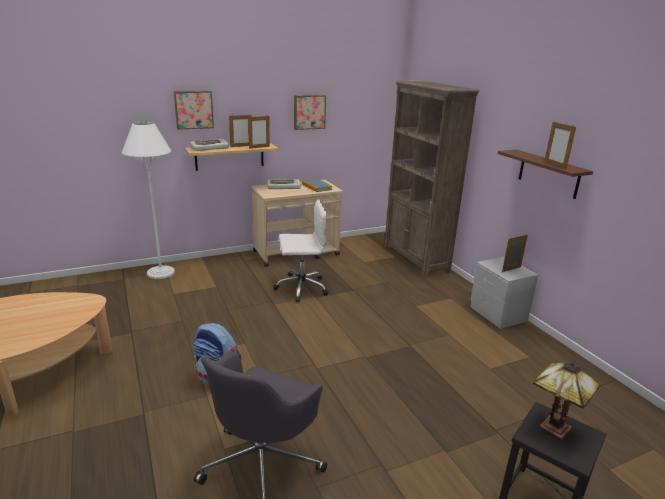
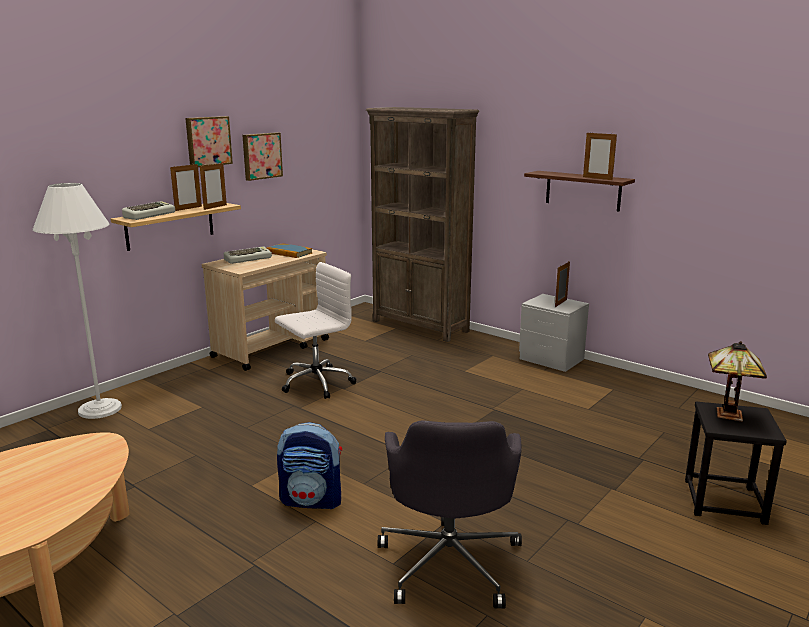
camera: 25 degrees left, 5 degrees down
(193, 109) = (119, 162): picture -> picture (208, 141)

